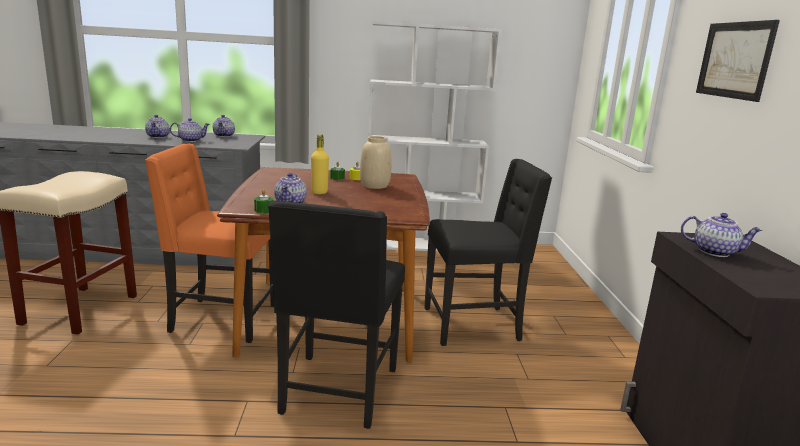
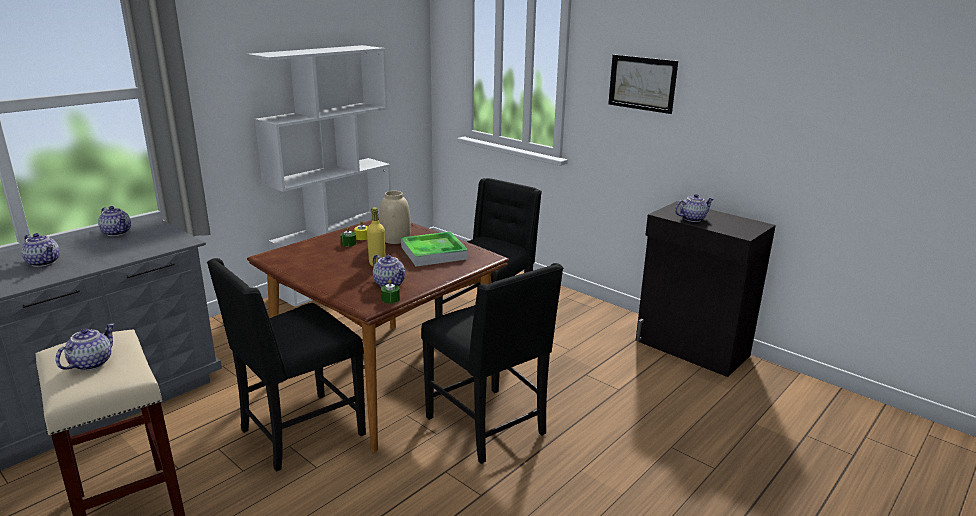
camera: 45 degrees left, 5 degrees up
(191, 140) = (103, 253): teapot -> teapot (91, 363)
(221, 319) = (299, 433): orange chair -> black chair
(377, 200) = (433, 253): none -> tray

